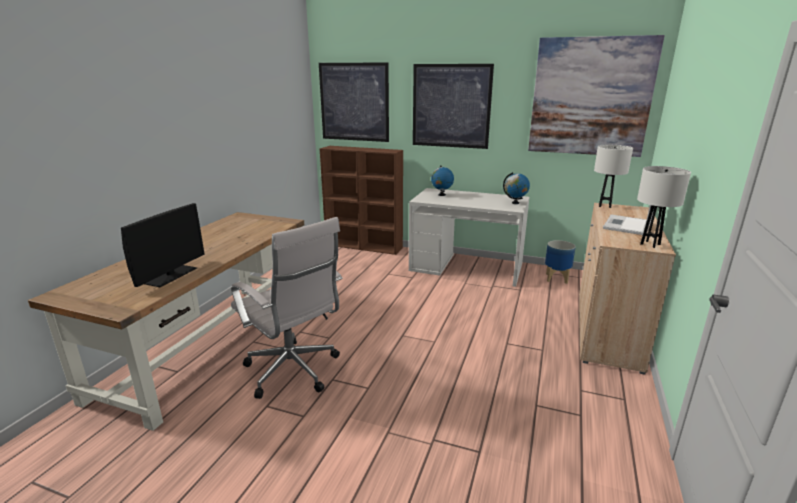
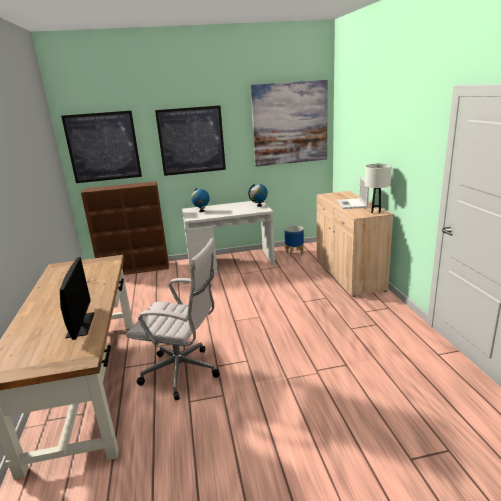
camera: 30 degrees left, 0 degrees up
(604, 206) = (325, 195): white table lamp -> none

